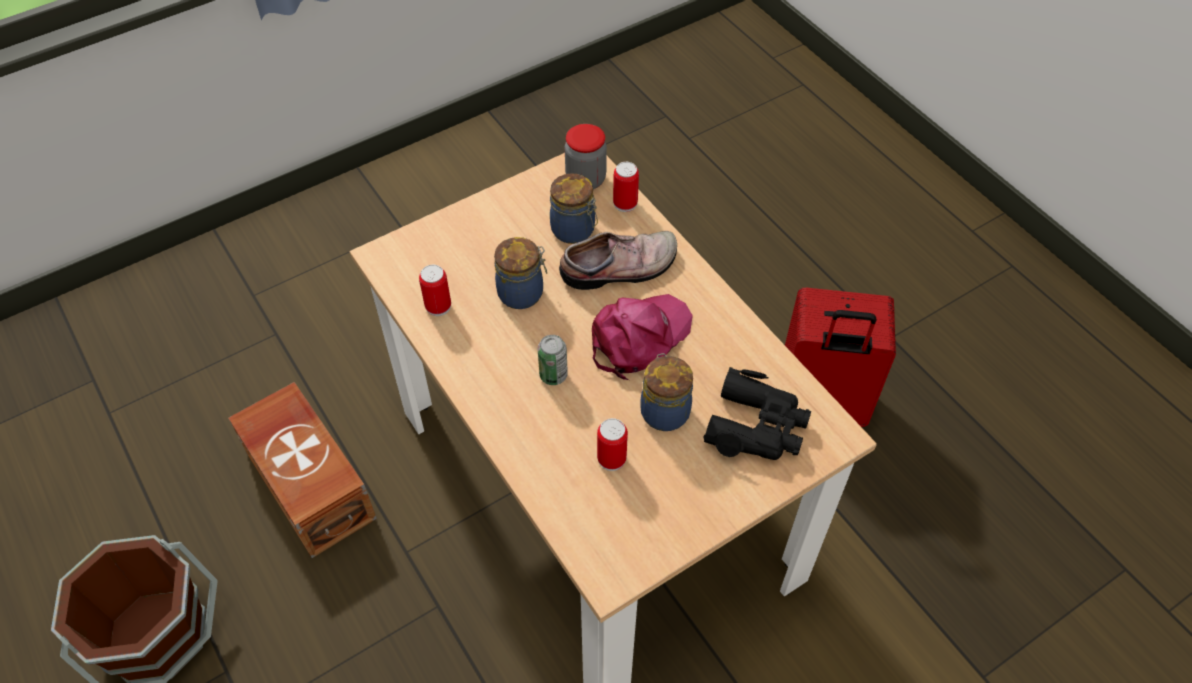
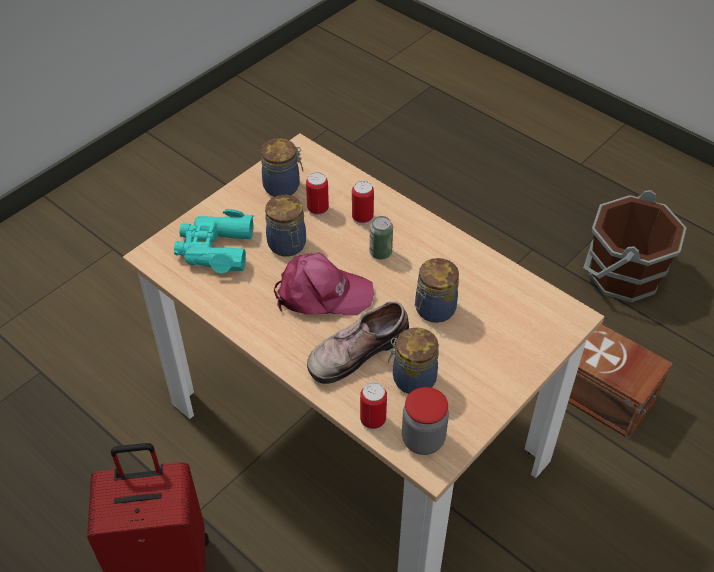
camera: 165 degrees right, 5 degrees down
(438, 306) = (498, 284): can -> can (362, 217)
(639, 337) = (322, 294): pink cap -> pink cap turned 120 degrees counterclockwise
(649, 509) = (283, 186): none -> jar
(757, 426) = (215, 249): black binoculars -> turquoise binoculars

